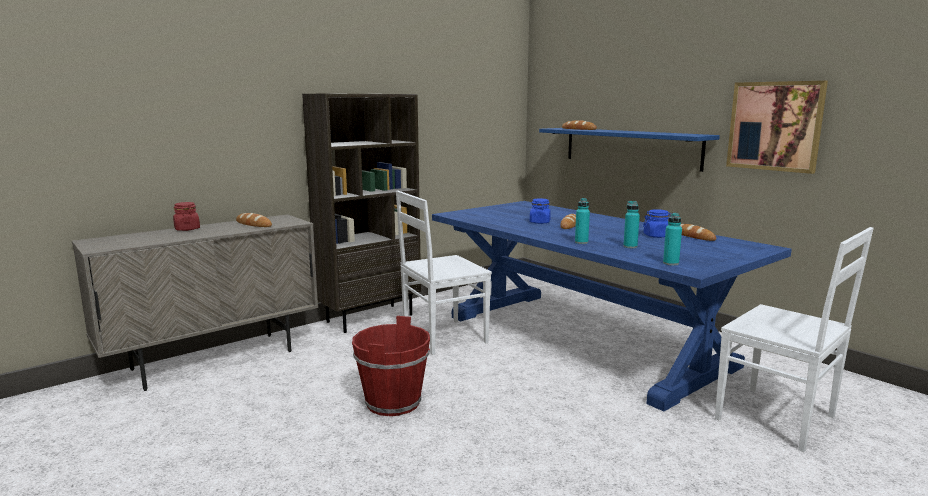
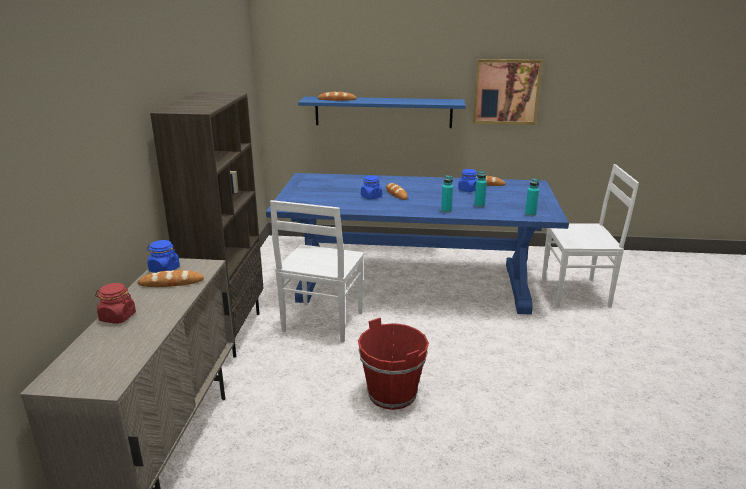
camera: 45 degrees left, 10 degrees up
(270, 219) = (164, 269): none -> blue jar

